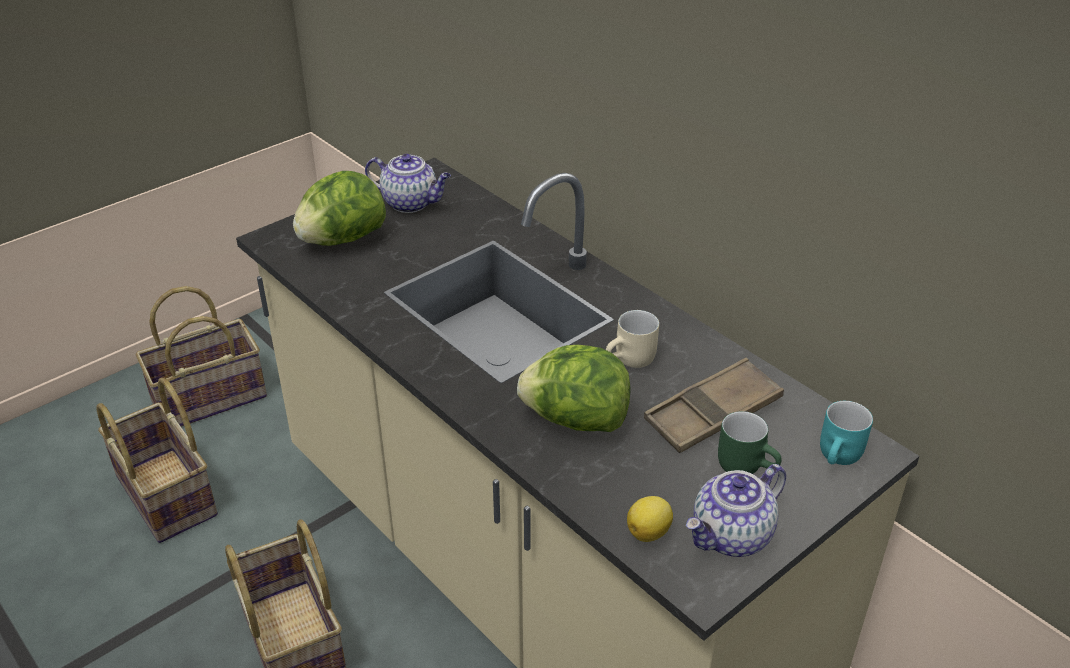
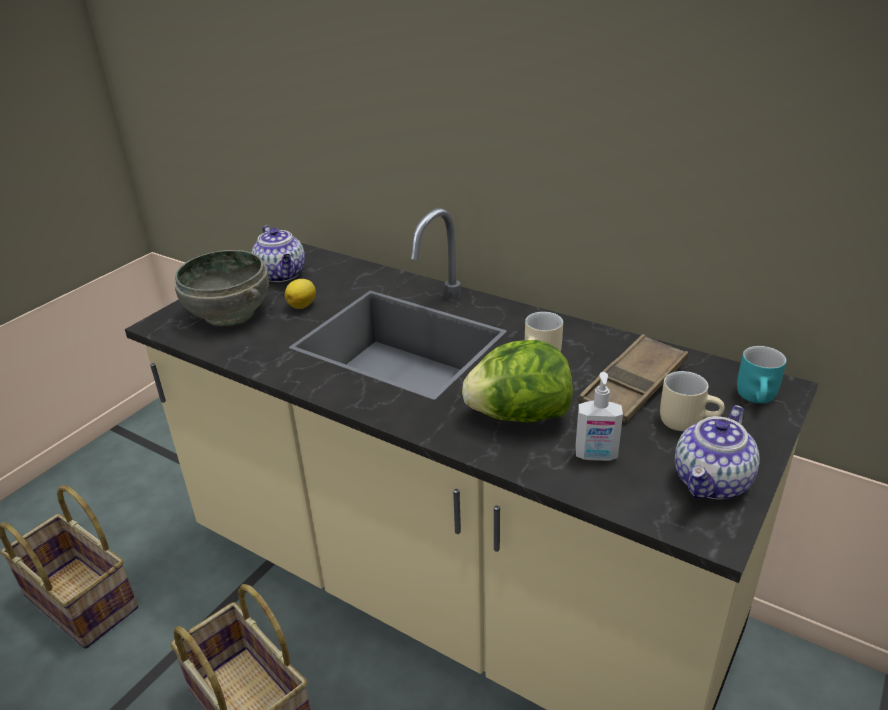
camera: 15 degrees left, 5 degrees down
(209, 397) = (100, 503): basket -> none
(342, 240) = (230, 313): lettuce -> grey bowl
(411, 203) = (282, 275): teapot -> teapot turned 60 degrees clockwise
(630, 480) = (596, 456): none -> soap dispenser
(649, 532) = (639, 496): lemon -> lemon (303, 305)
(747, 464) = (687, 420): green mug -> beige mug

